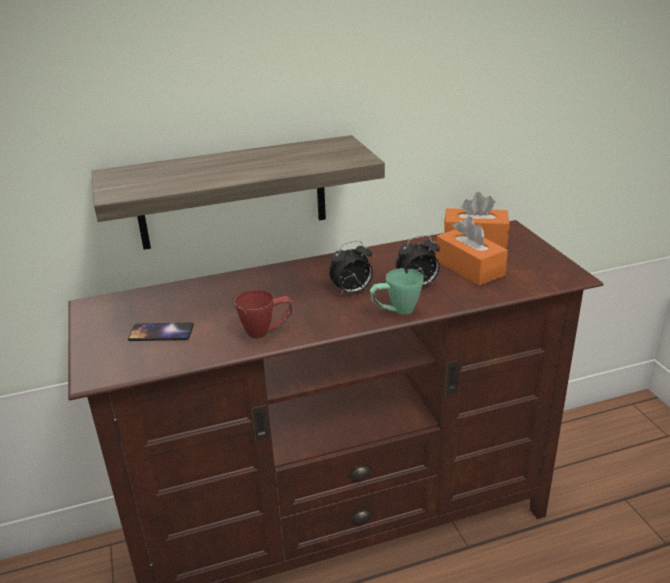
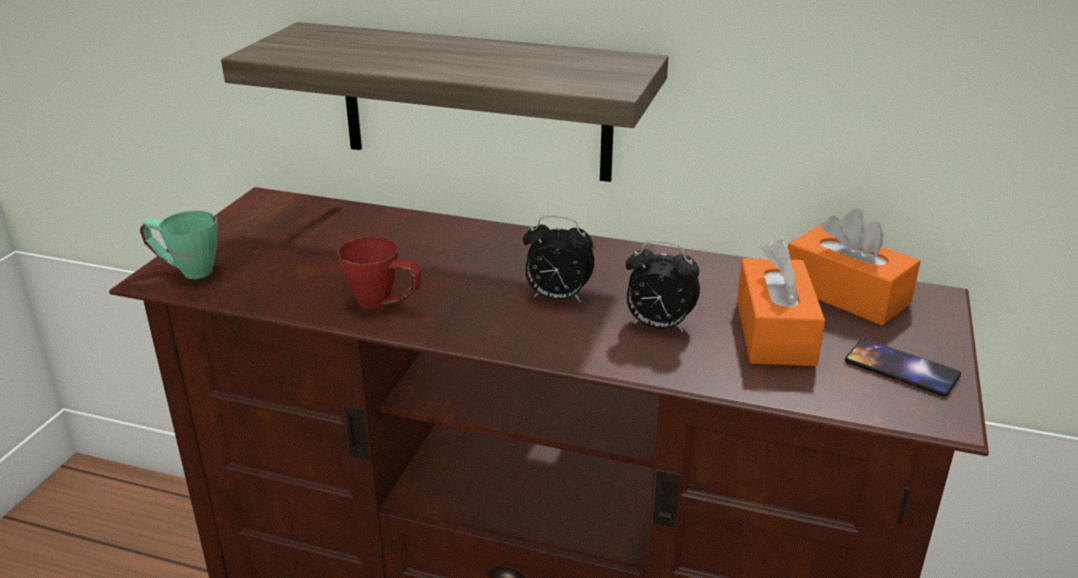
camera: 35 degrees right, 0 degrees up
(161, 333) = (280, 258): phone -> phone (901, 368)
(395, 311) = (575, 348): green mug -> green mug (186, 271)

